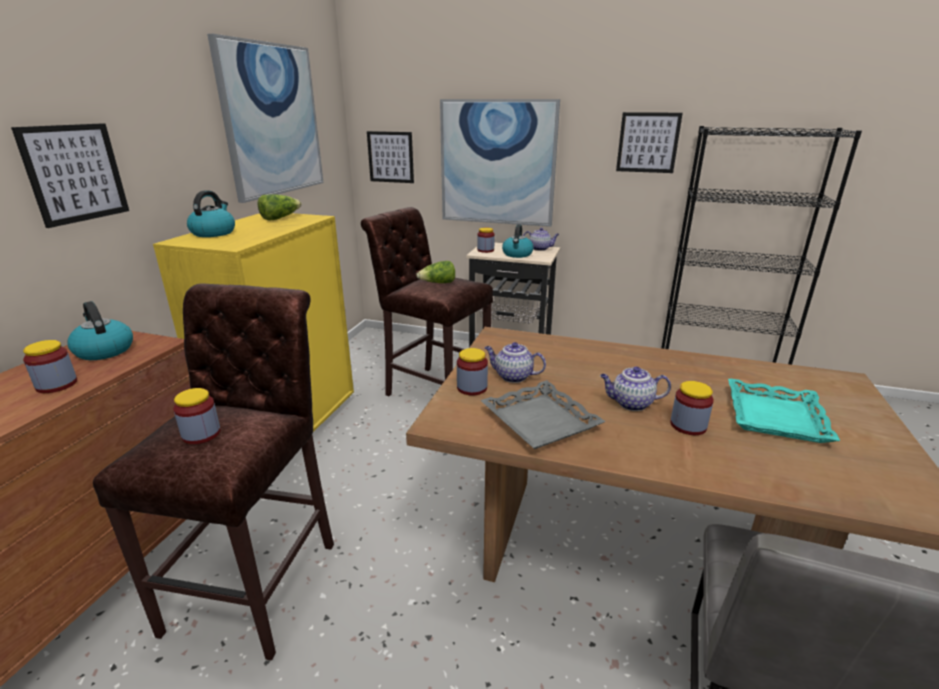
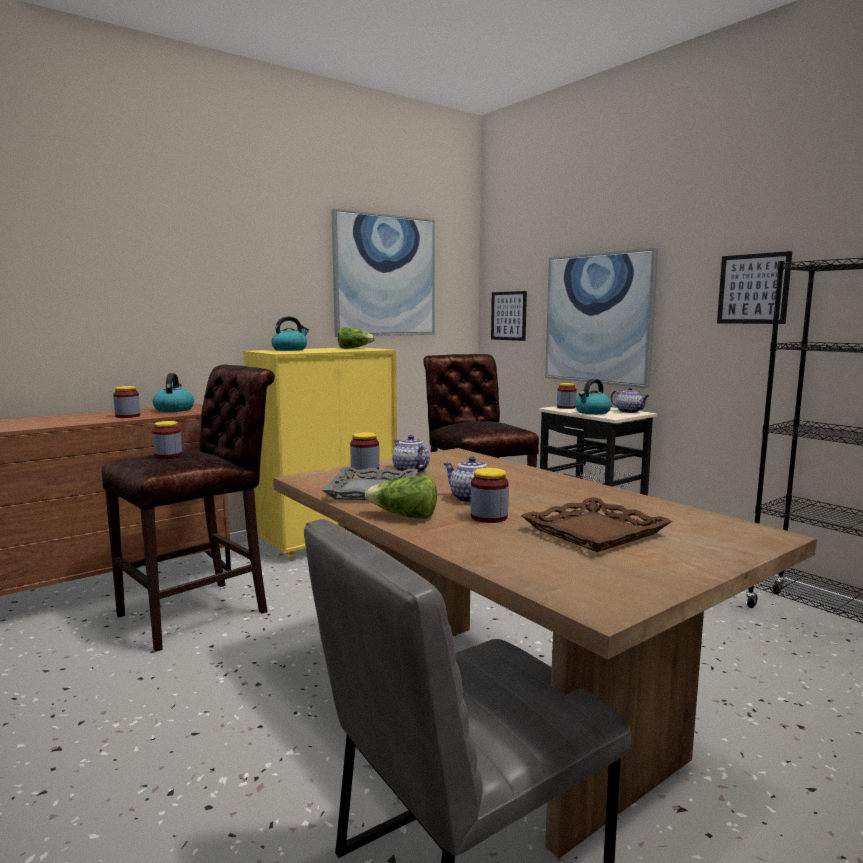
camera: 35 degrees right, 15 degrees down
(75, 173) = (201, 294): picture -> none
(438, 283) = (478, 423): lettuce -> lettuce (404, 516)
(774, 416) = (594, 531): turquoise tray -> brown tray

